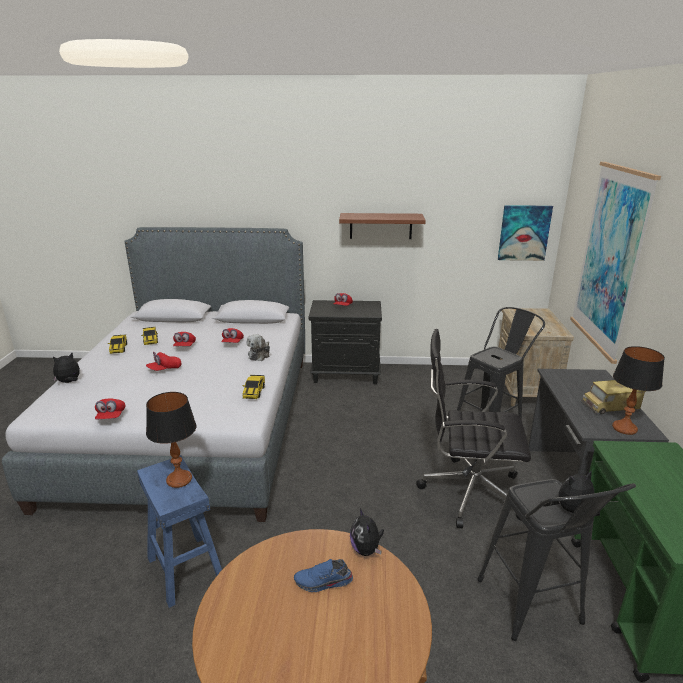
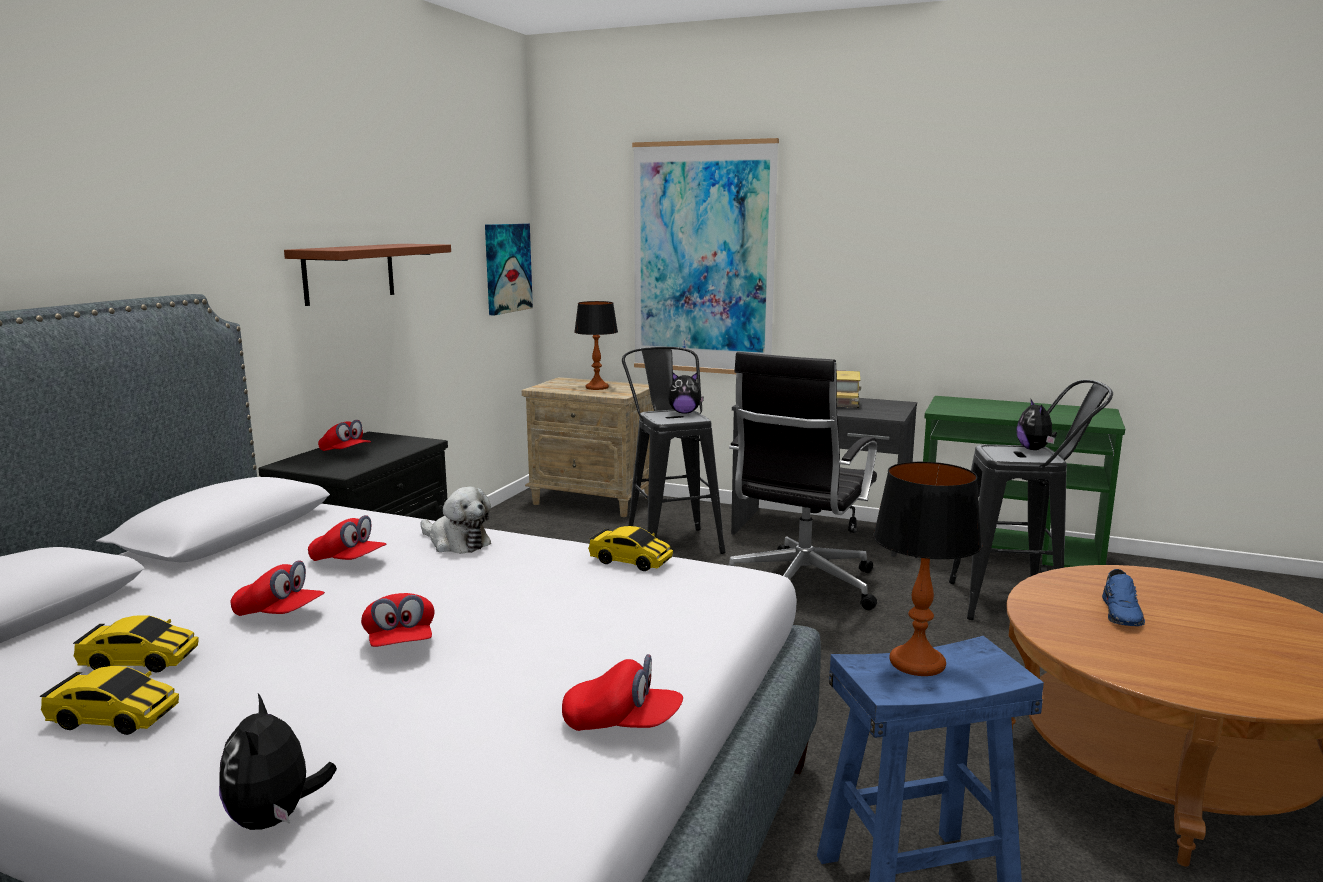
camera: 70 degrees left, 10 degrees down
(366, 549) = (1051, 580): plush toy -> plush toy (684, 413)
(624, 428) = (891, 407): table lamp -> table lamp (597, 387)

